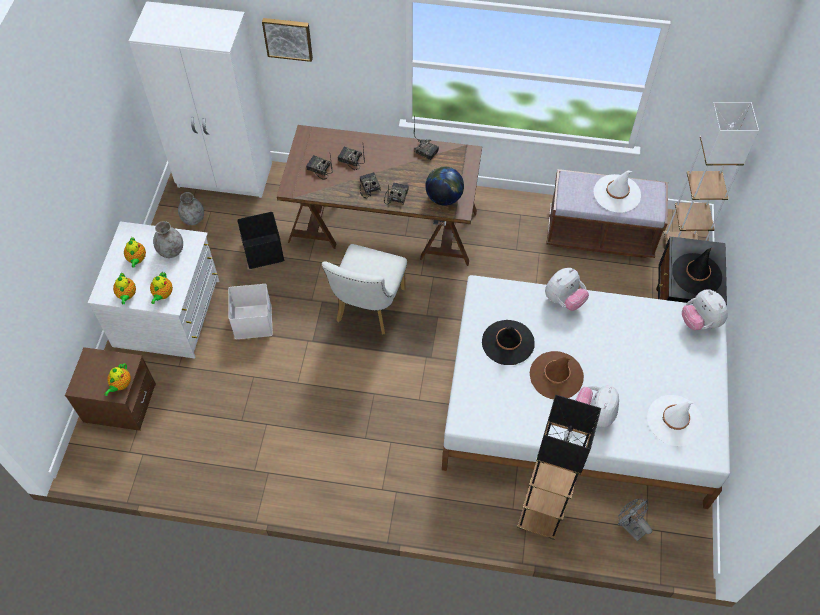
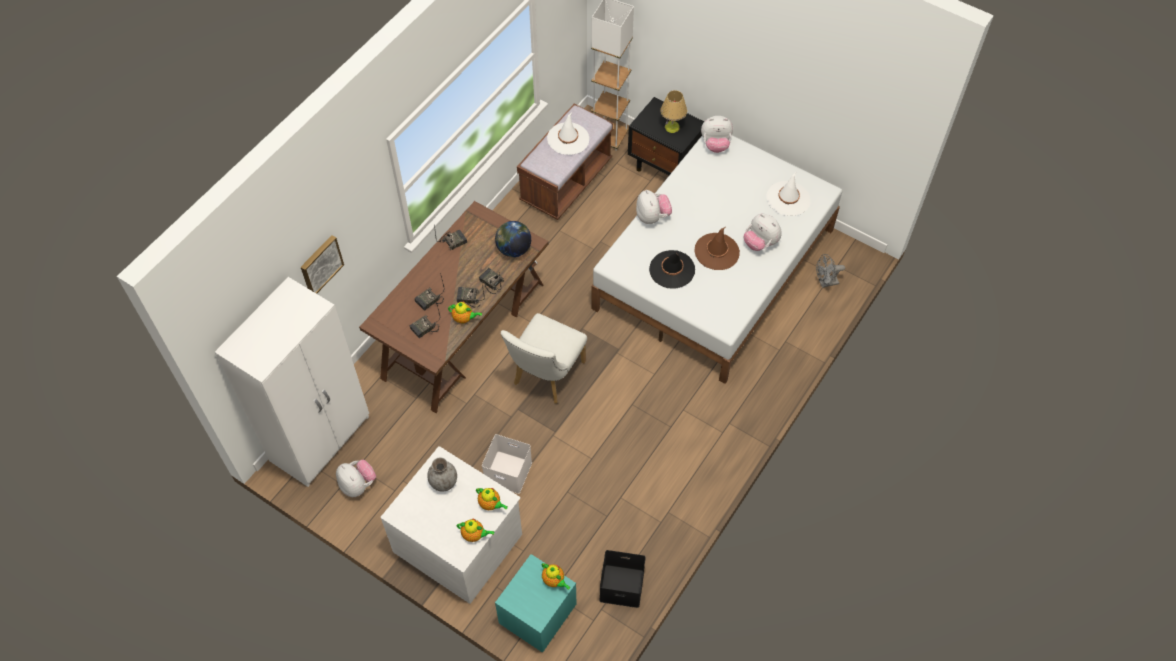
camera: 65 degrees left, 0 degrees up
(120, 403) = (537, 614): brown nightstand -> turquoise nightstand
(137, 260) = (437, 514): teapot -> teapot (464, 319)
(193, 219) = (358, 485): grey vase -> plush toy
(262, 250) = (432, 437): black storage box -> black storage box (620, 586)
(368, 309) = (545, 376): white chair -> white chair turned 75 degrees clockwise
(540, 518) = (794, 335): black floor lamp -> none
(696, 274) = (672, 127): black hat -> table lamp

